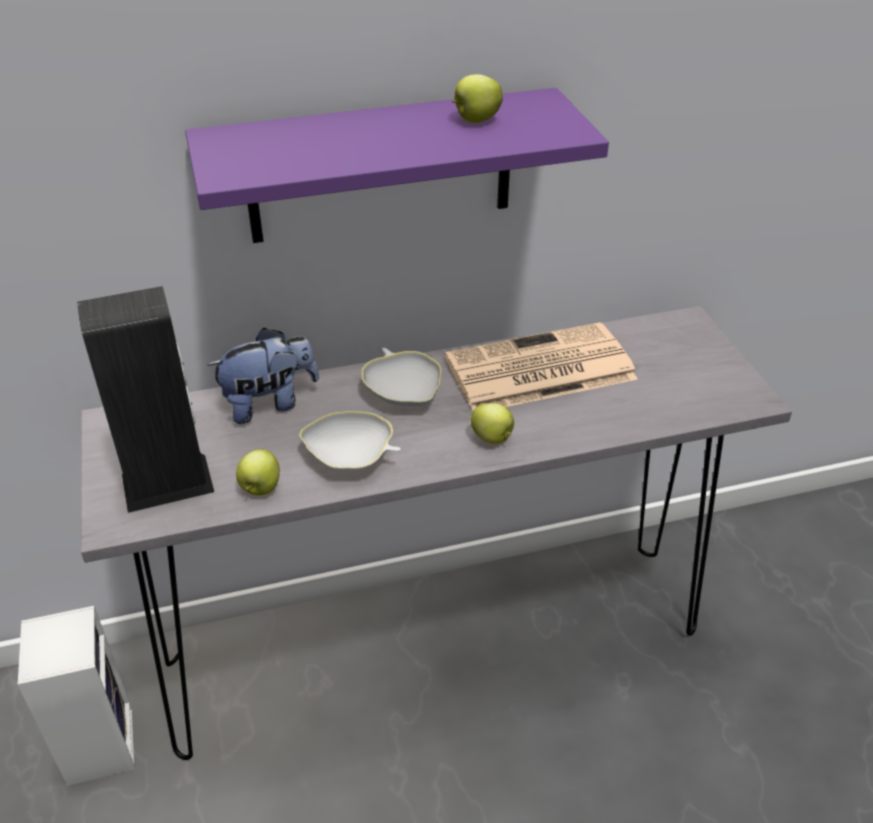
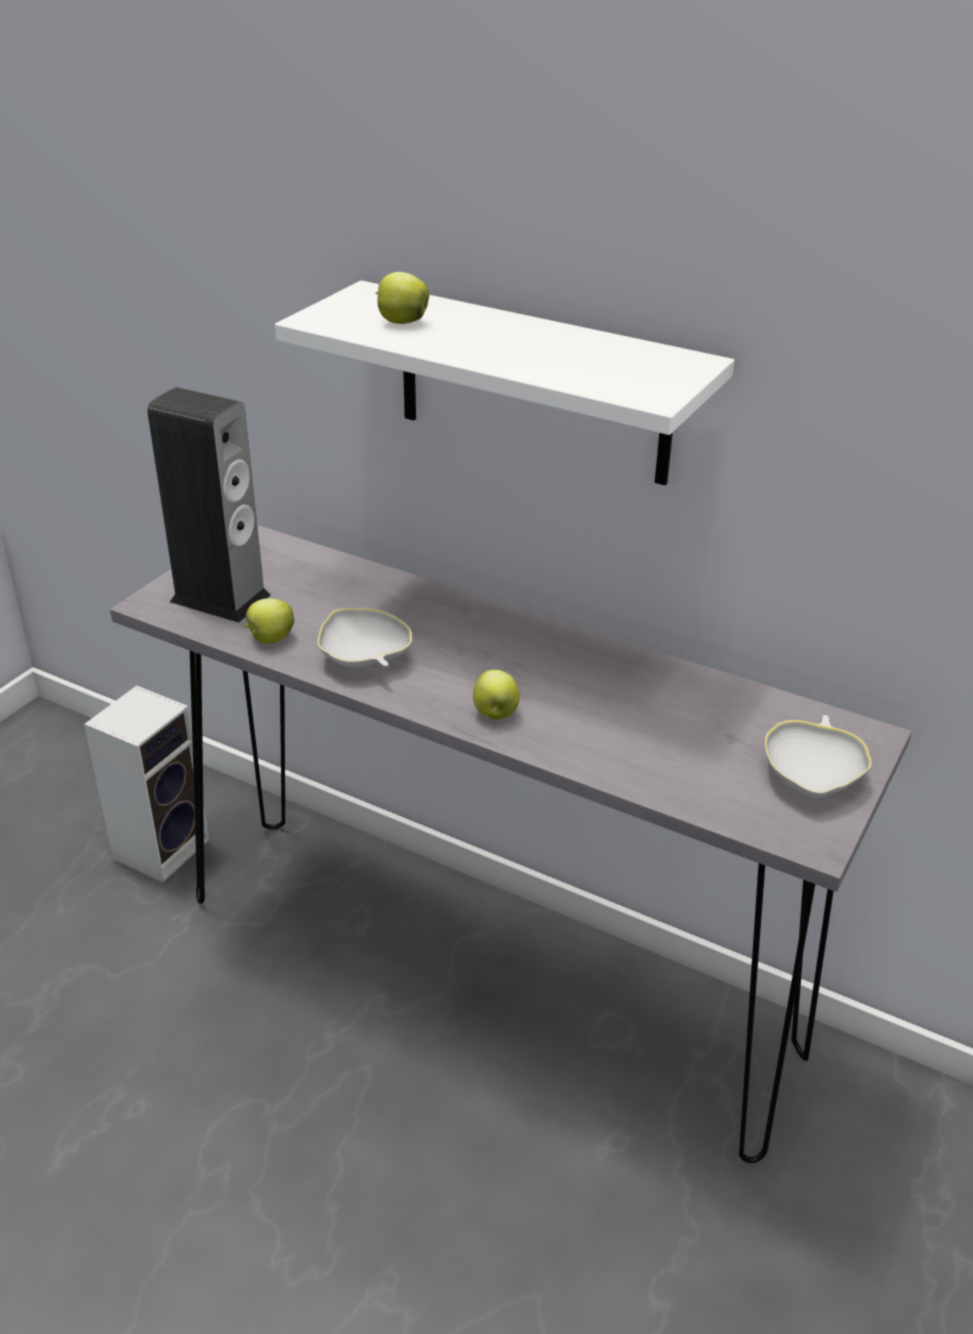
camera: 45 degrees right, 5 degrees down
(269, 403) = (368, 586): plush toy -> none
(380, 167) = (533, 384): purple shelf -> white shelf
(403, 393) = (481, 637): white bowl -> white bowl (812, 776)
(475, 120) = (589, 355): apple -> apple (401, 322)
(537, 370) = (629, 687): newspaper -> none

